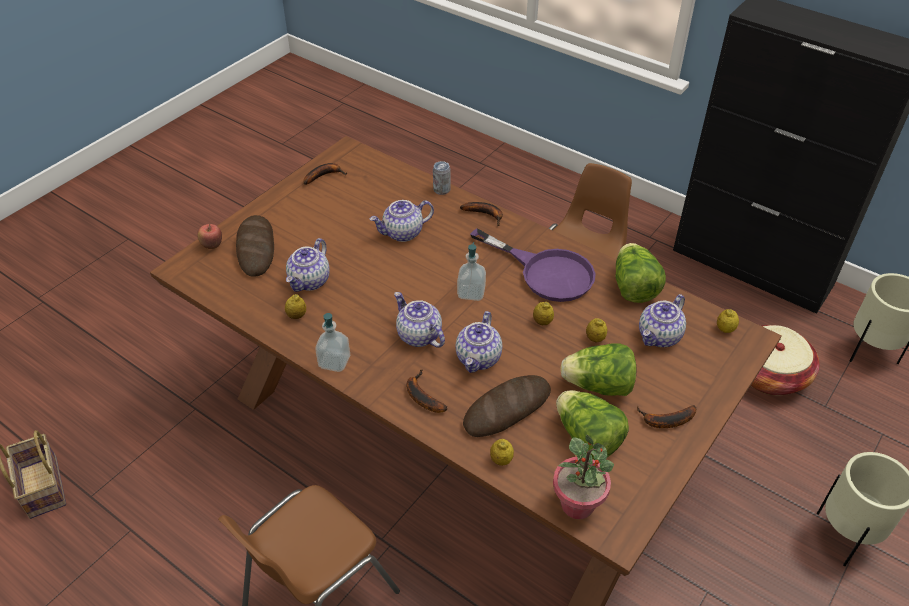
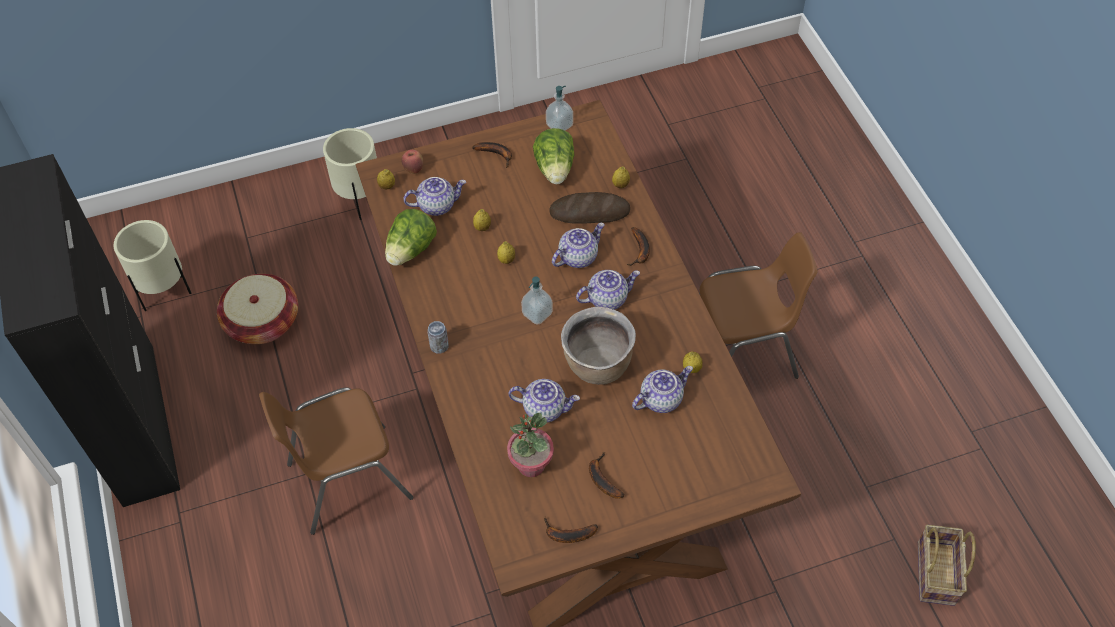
camera: 145 degrees left, 10 degrees up
(212, 246) = (729, 493): apple -> apple (414, 169)
(256, 249) = (689, 465): bread -> none
(334, 362) = (685, 310): soap dispenser -> soap dispenser (559, 125)
(384, 279) = (597, 366): none -> brown cooking pot
(418, 335) = (607, 298): teapot -> teapot turned 105 degrees counterclockwise
(441, 190) = (468, 443): can -> can (439, 346)
(486, 214) = (454, 388): banana -> banana (601, 479)
(546, 272) = (462, 300): purple frying pan -> none
(577, 504) = (597, 140): potted plant -> potted plant (531, 465)
(598, 386) = (515, 195): lettuce -> none

